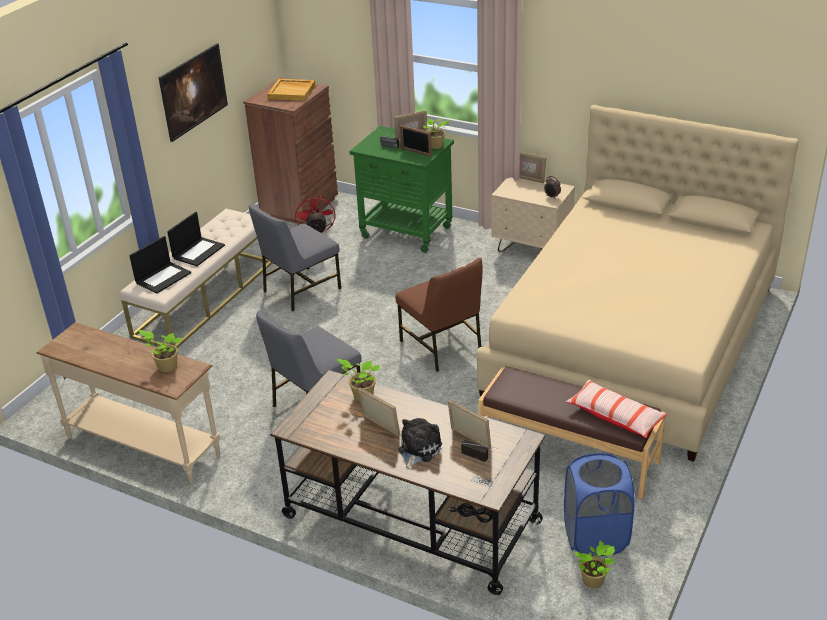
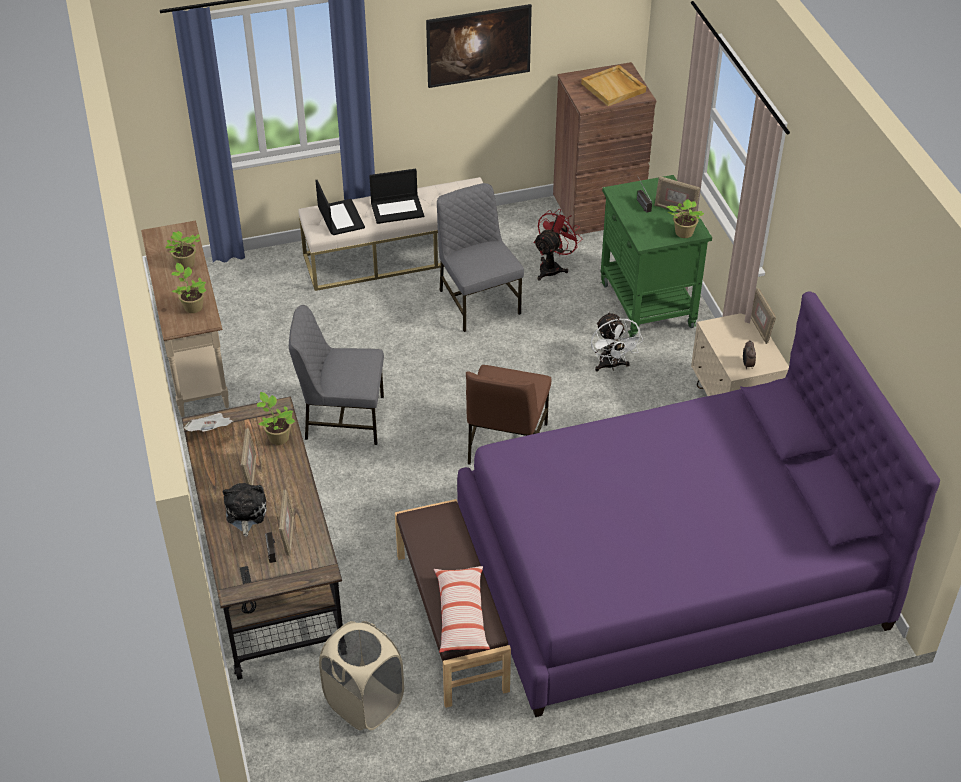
camera: 45 degrees right, 10 degrees up
(163, 277) = (340, 217): laptop -> laptop turned 105 degrees counterclockwise
(300, 290) = (478, 301): grey chair -> grey chair turned 60 degrees clockwise
(307, 425) = (211, 431): none -> newspaper
(416, 152) = (654, 229): picture frame -> none
(418, 449) = (245, 513): plush toy -> plush toy turned 75 degrees counterclockwise
(436, 271) = (611, 366): none -> white fan
(594, 582) = (310, 733): potted plant -> potted plant (185, 264)
(595, 537) = (364, 703): blue laundry basket -> beige laundry basket
(633, 341) = (670, 571): beige bed -> purple bed

